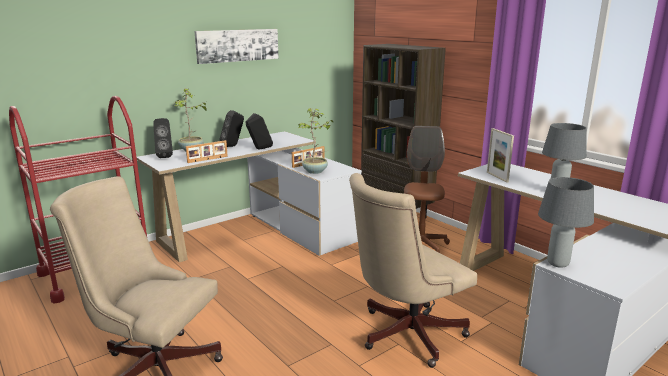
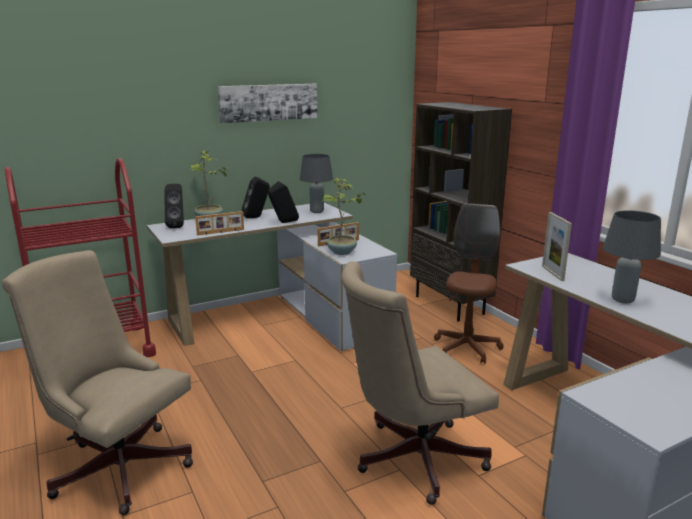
camera: 10 degrees right, 0 degrees up
(557, 263) = (591, 393): grey table lamp -> grey table lamp (317, 211)

